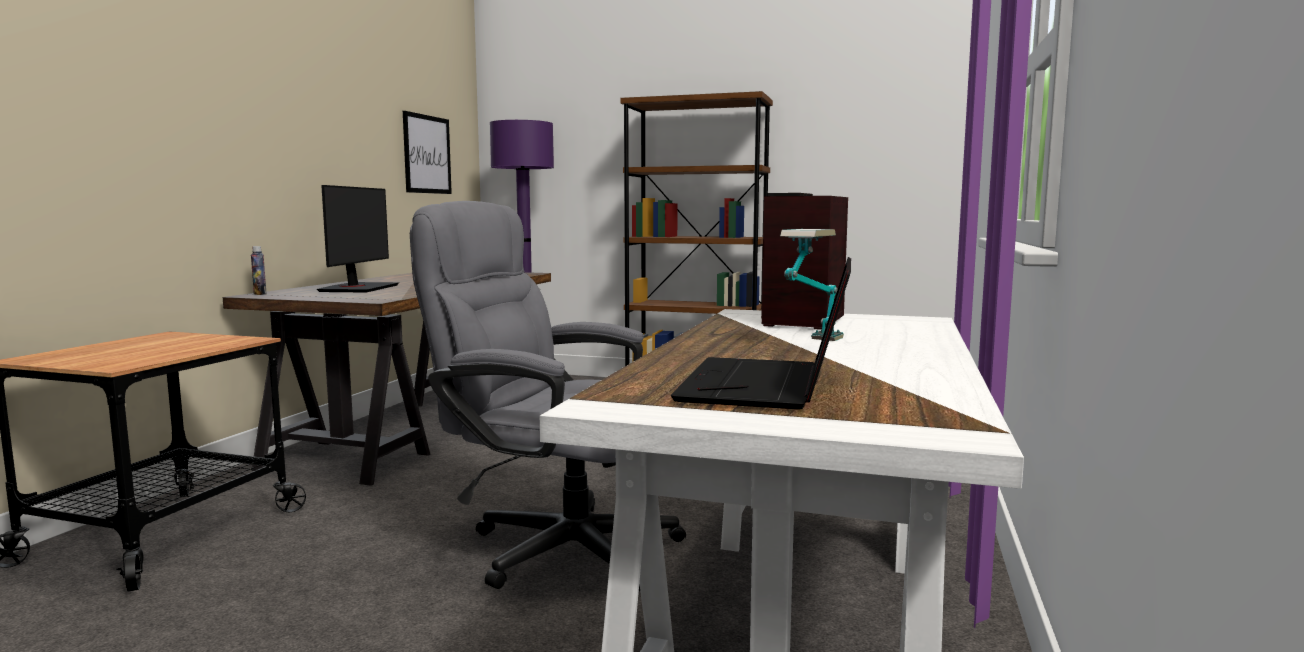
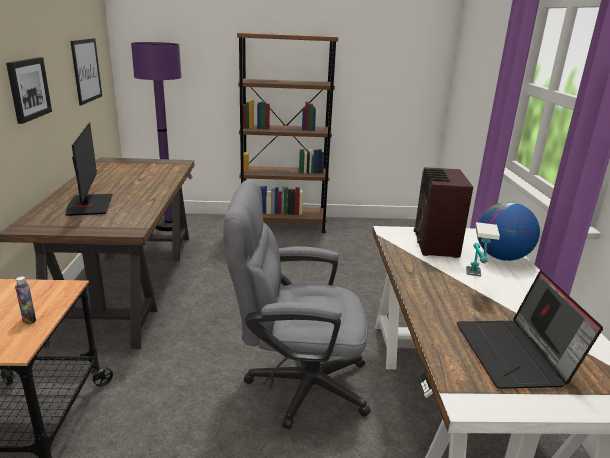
camera: 20 degrees left, 15 degrees up
(260, 294) = (23, 225): bottle -> bottle (29, 320)
(316, 143) = (28, 89): none -> picture
(906, 332) = (501, 257): none -> globe

